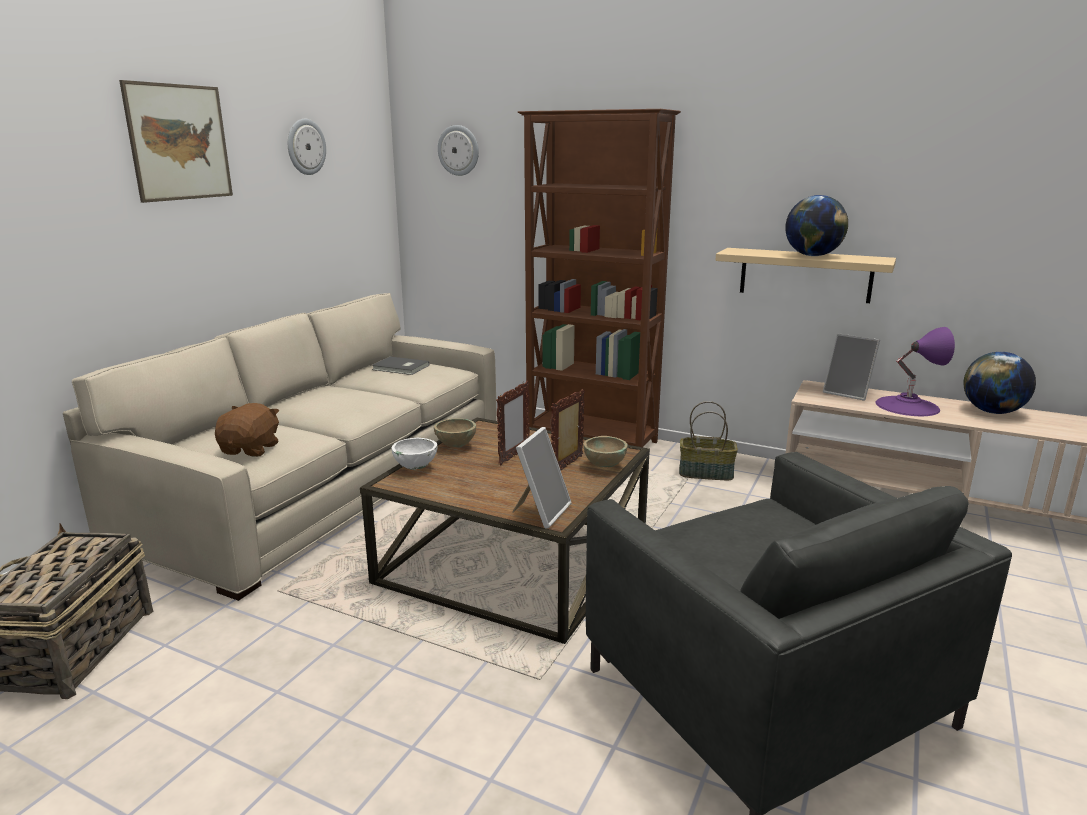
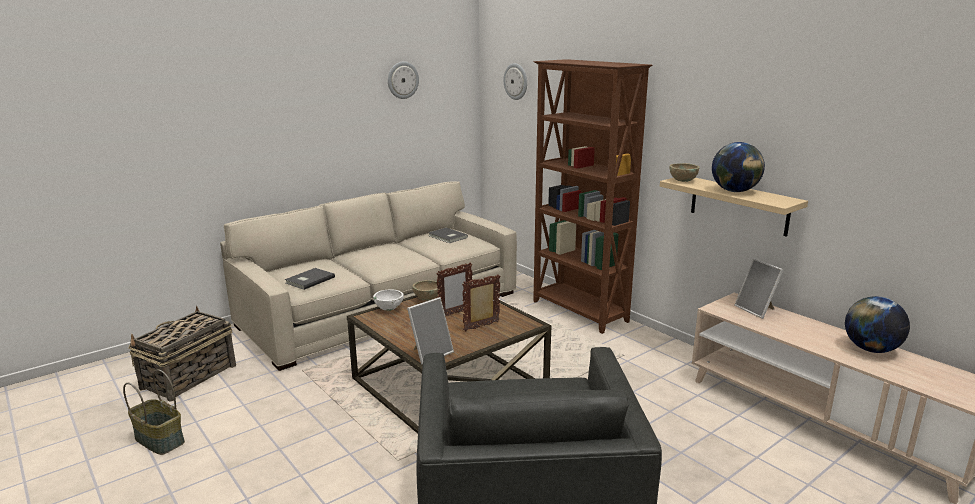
camera: 25 degrees right, 0 degrees up
(179, 142) = (308, 83): picture -> none
(251, 449) = (309, 280): brown plush toy -> grey book
(604, 465) = (505, 331): beige bowl -> beige bowl (682, 181)
(706, 473) = (643, 354): basket -> basket (160, 440)
(907, 406) = (795, 330): purple table lamp -> none

